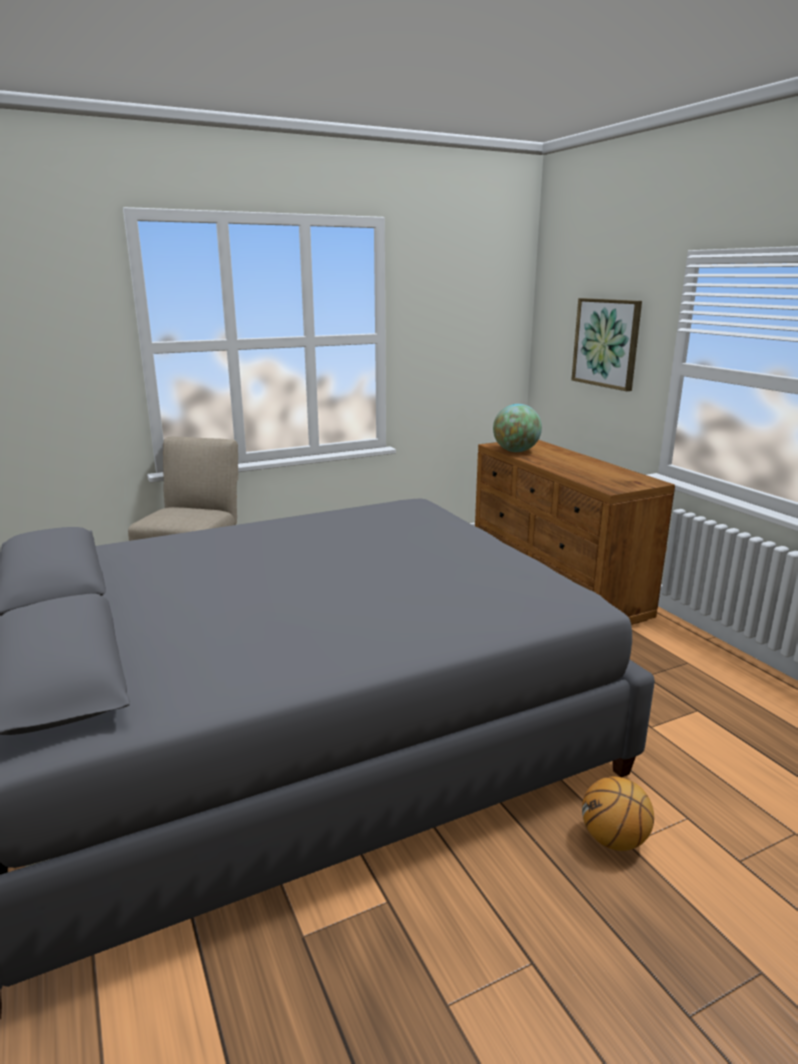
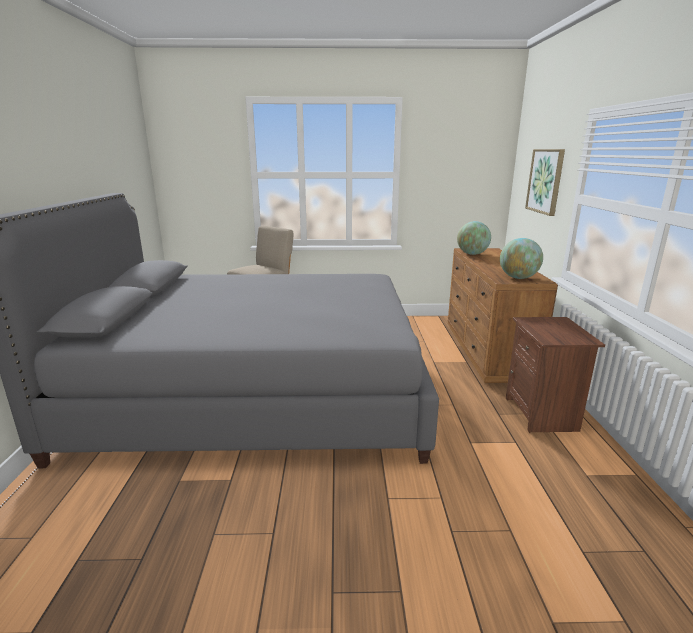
camera: 25 degrees right, 0 degrees up
(614, 840) = (380, 493): basketball -> none
(622, 482) = (518, 278): none -> globe
(691, 663) = (542, 414): none -> brown nightstand

